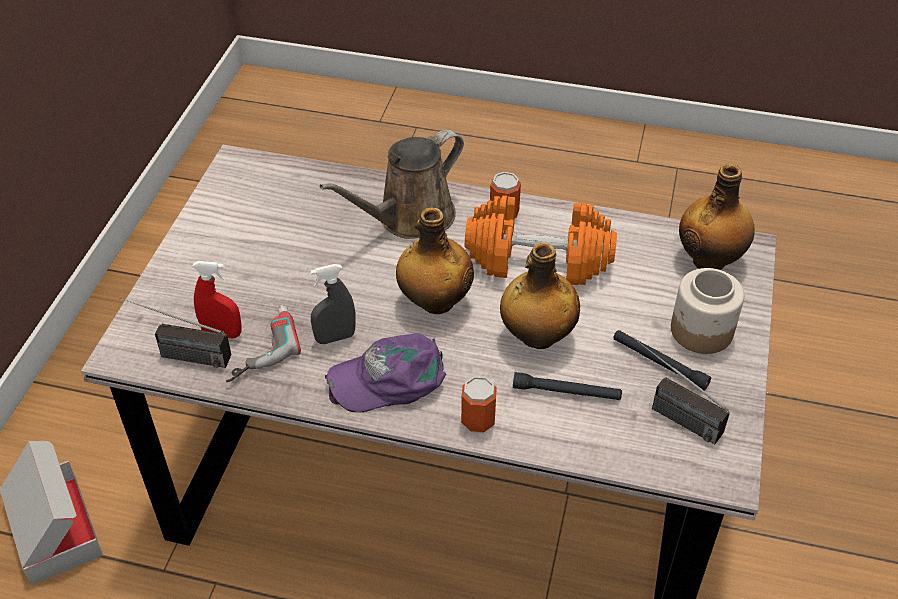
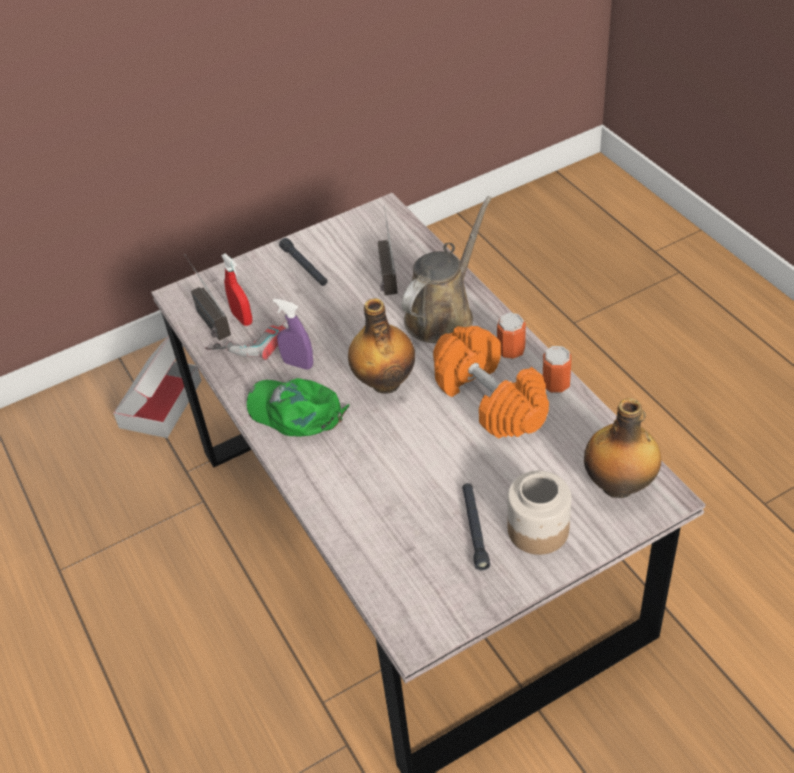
camera: 50 degrees right, 0 degrees up
(335, 337) = (298, 364): grey spray bottle -> purple spray bottle
(389, 378) = (295, 411): purple cap -> green cap
(410, 218) = (443, 314): brown watering can -> brown watering can turned 120 degrees clockwise
(478, 420) = (311, 476): can -> can (555, 384)
(536, 336) = (418, 450): bottle -> none
(566, 392) = (387, 500): black flashlight -> black flashlight (304, 267)
(669, 412) = (435, 565): radio -> radio (385, 268)

